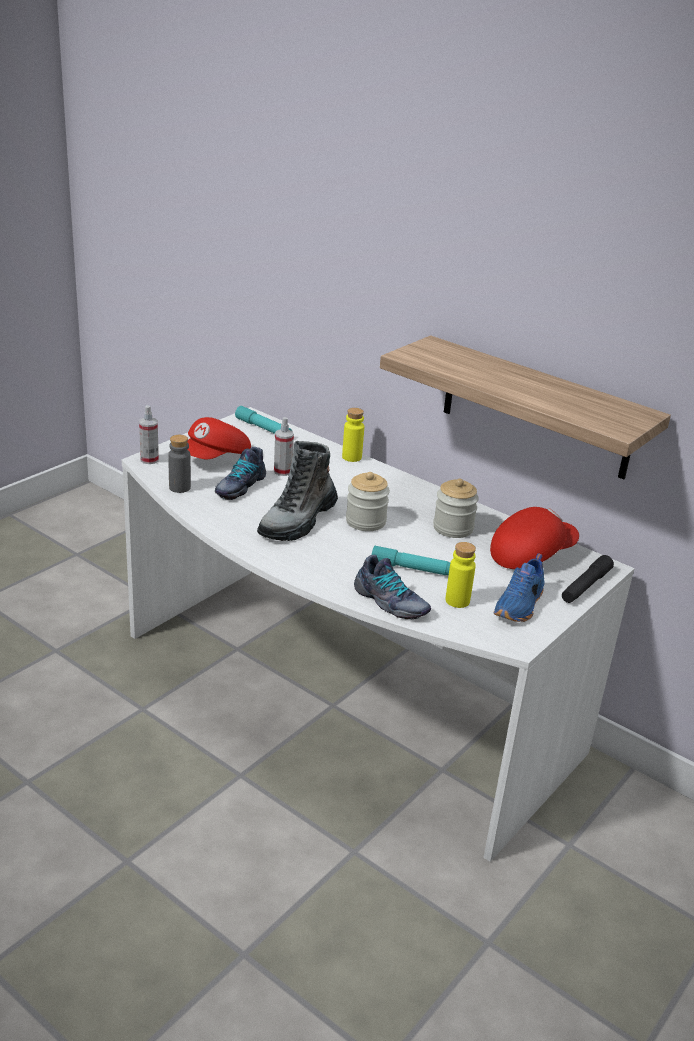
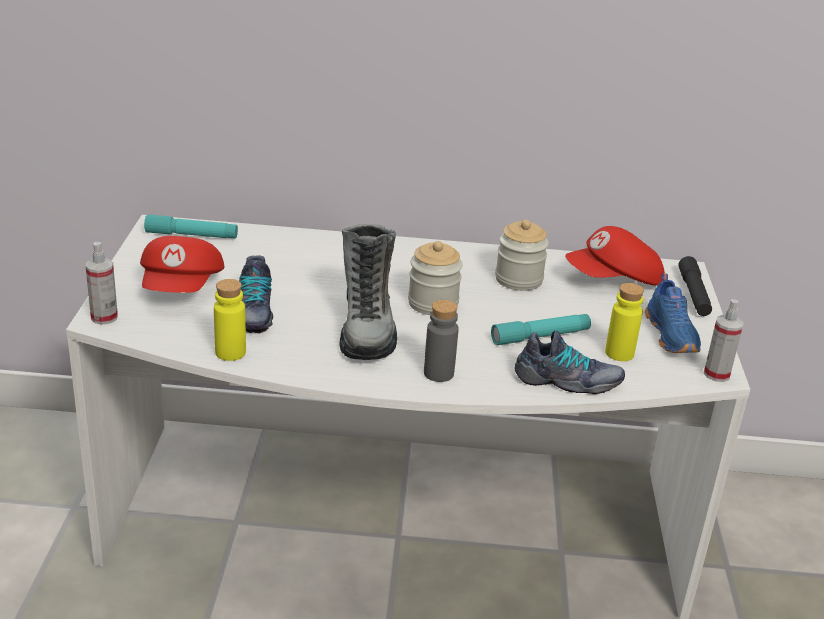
camera: 35 degrees left, 0 degrees up
(179, 487) = (186, 339): grey bottle -> grey bottle (438, 373)
(282, 471) = (277, 278): spray bottle -> spray bottle (716, 374)
(351, 457) = (328, 238): yellow bottle -> yellow bottle (230, 352)
(530, 554) = (614, 281): red cap -> red cap turned 135 degrees counterclockwise
(536, 408) = (569, 118): shelf -> none

